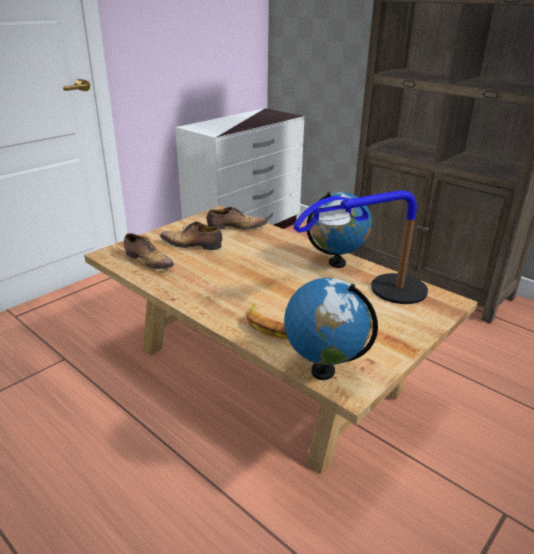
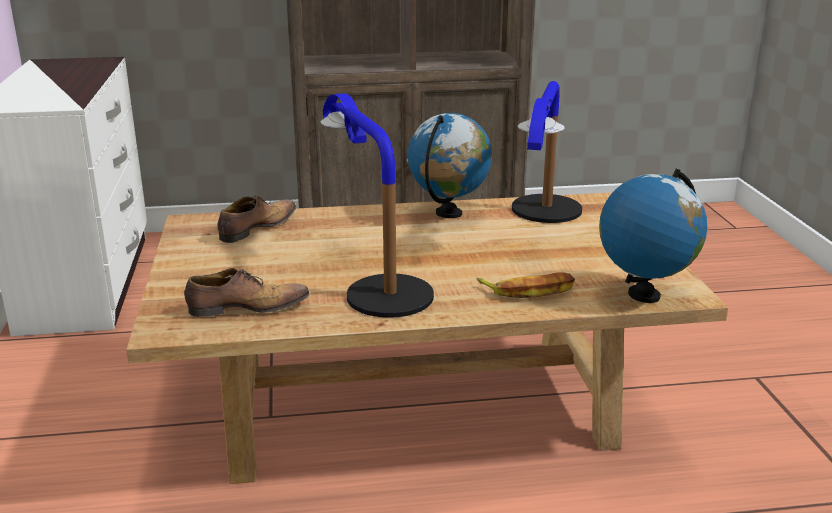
camera: 50 degrees left, 5 degrees down
(192, 245) = (254, 267): shoe -> none
(223, 276) = (374, 277): none -> table lamp

